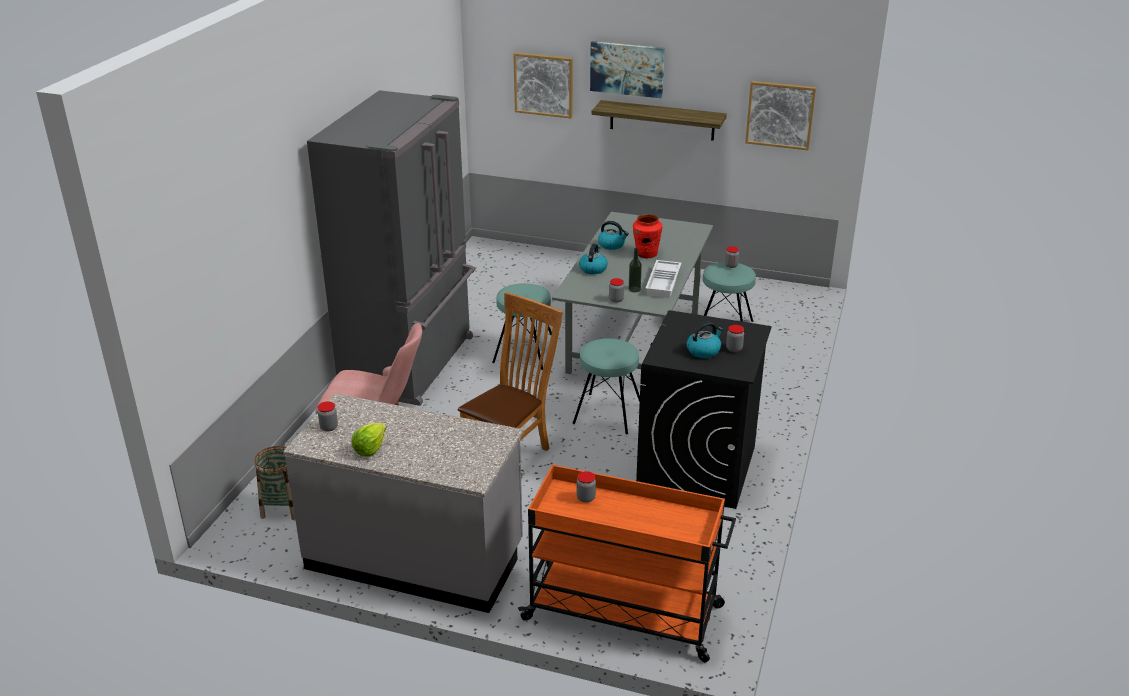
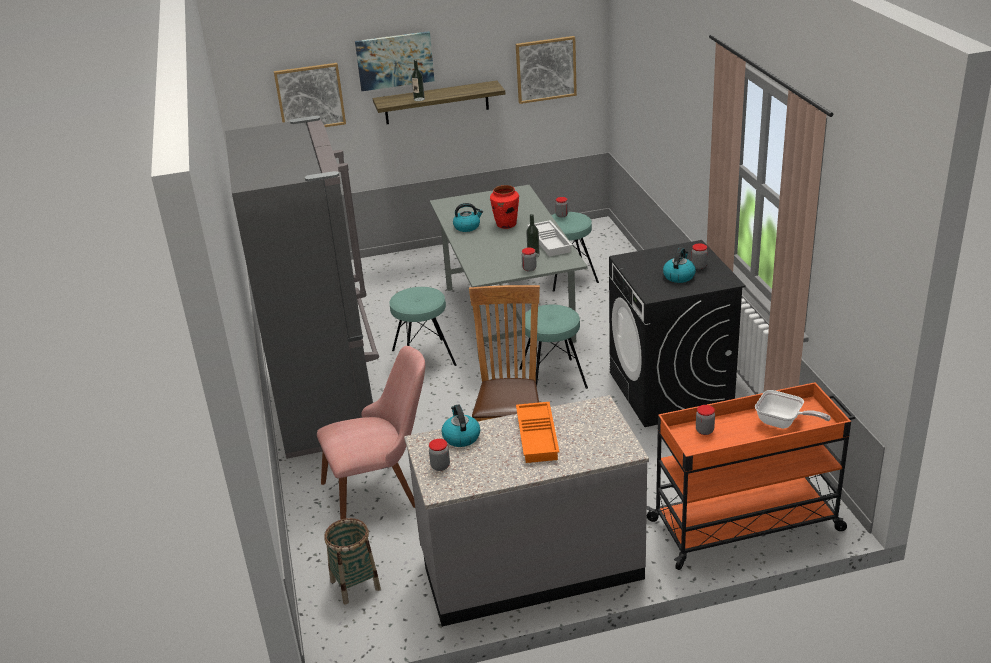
camera: 30 degrees left, 0 degrees up
(370, 449) = (503, 467): lettuce -> none
(425, 437) = (538, 437): none -> orange tray
(593, 269) = (477, 251): kettle -> kettle (461, 437)
(635, 112) = (419, 99): none -> bottle
(661, 522) = (783, 423): none -> frying pan

